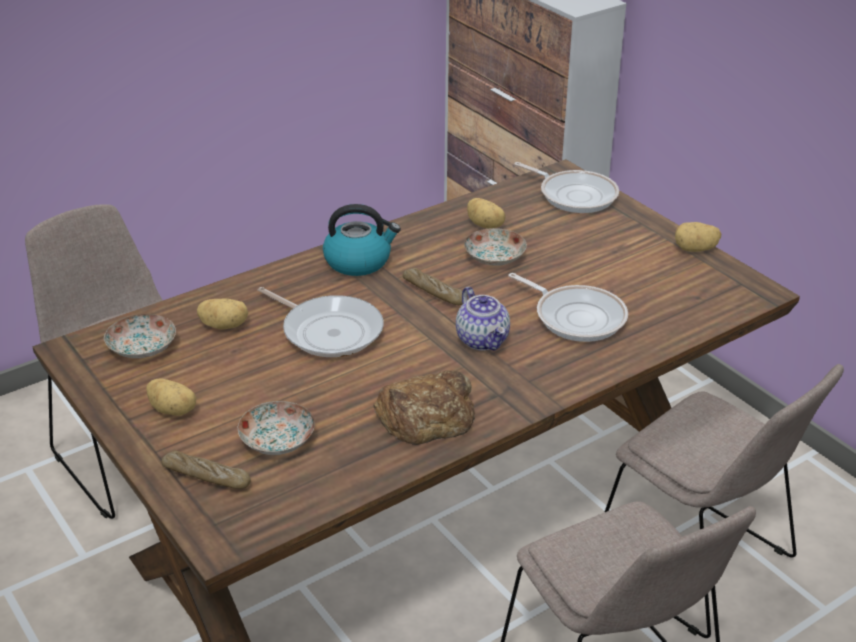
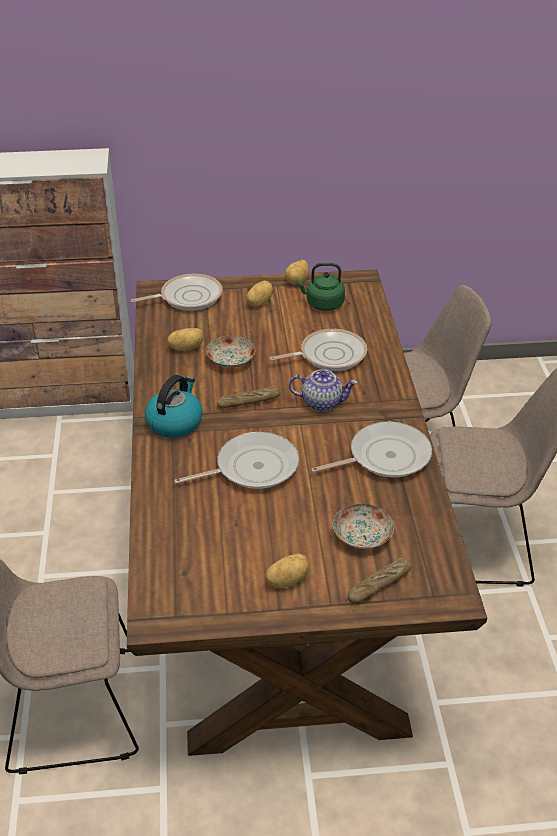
camera: 60 degrees left, 5 degrees up
(143, 347) = (189, 574): plate -> none
(224, 325) = (198, 519): potato -> potato (258, 302)
(427, 415) = (384, 457): bread -> frying pan
(671, 280) = (322, 304): none -> green kettle

